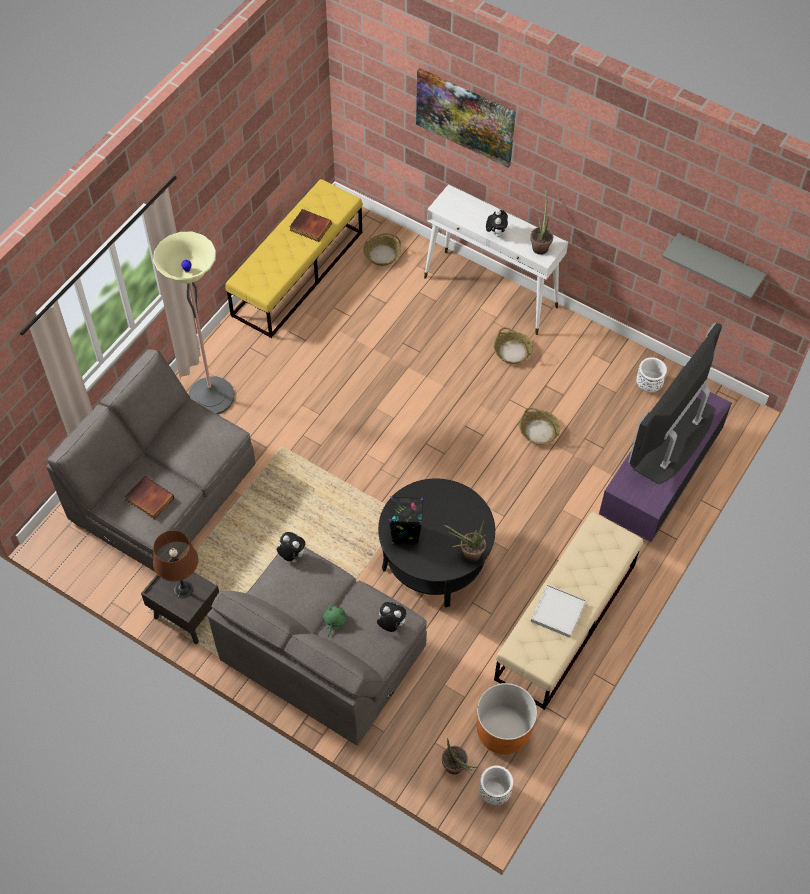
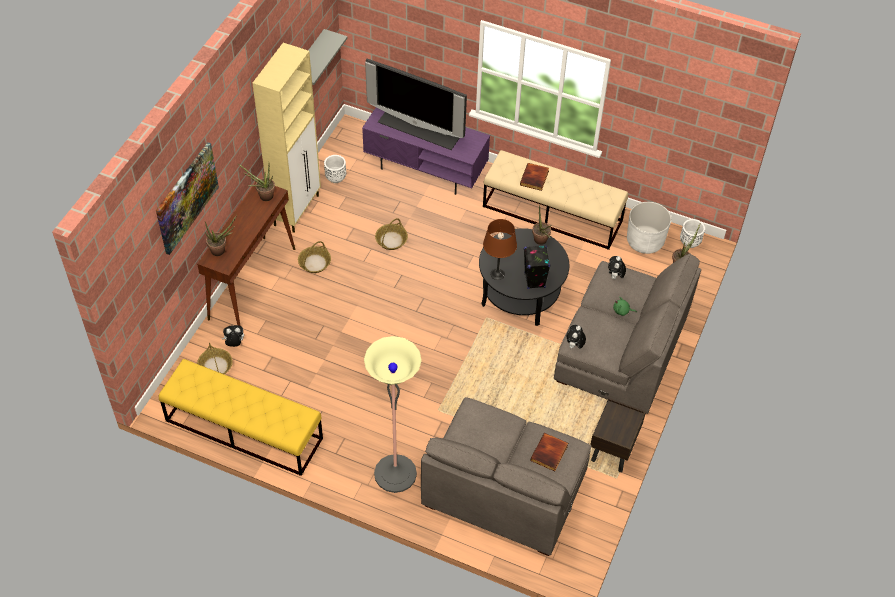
camera: 100 degrees left, 5 degrees down
(183, 589) = (617, 422): brown table lamp -> brown table lamp (497, 274)
(310, 227) = (223, 392): book -> book (535, 178)
(463, 204) = (221, 250): none -> potted plant
(491, 292) = (252, 283): white console table -> brown console table
(496, 233) = (252, 226): plush toy -> plush toy (234, 343)
(503, 730) = (645, 241): orange planter -> white planter
(557, 612) = (572, 190): white tray -> none
(598, 341) = (297, 210): none -> beige cabinet

